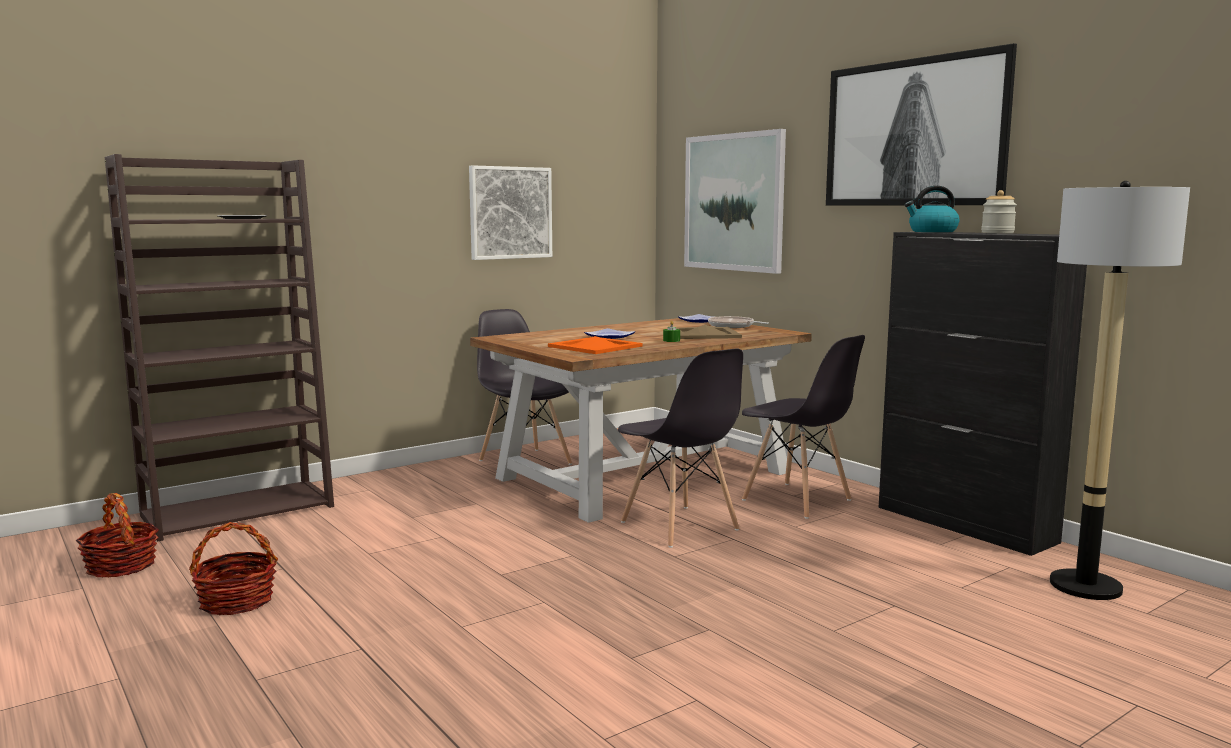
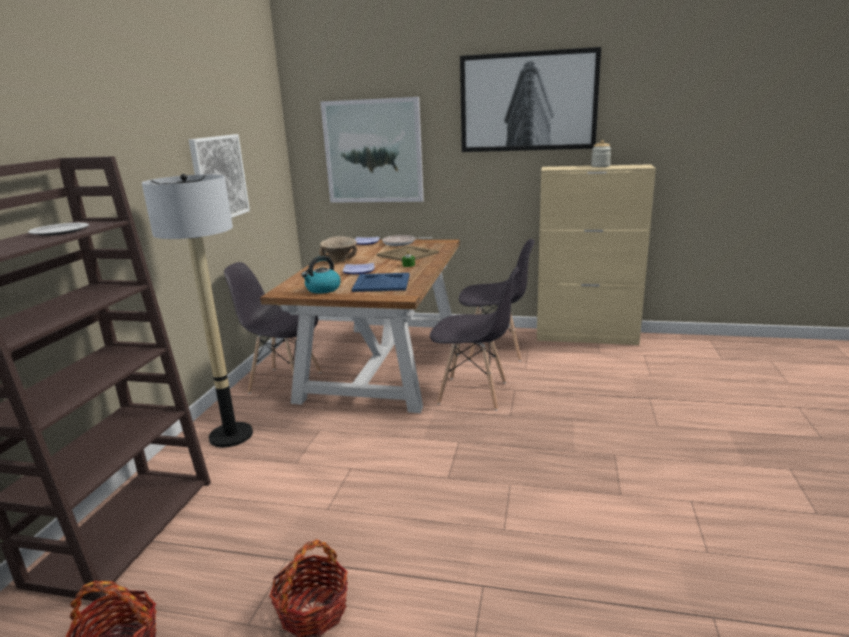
camera: 40 degrees left, 10 degrees up
(594, 346) = (381, 283): orange tray -> blue tray
(621, 328) = (339, 261): none -> beige bowl
(932, 231) = (559, 167): kettle -> kettle (323, 289)
(965, 524) = (587, 337): black cabinet -> beige cabinet
(1085, 586) = (682, 353): floor lamp -> floor lamp (231, 435)

